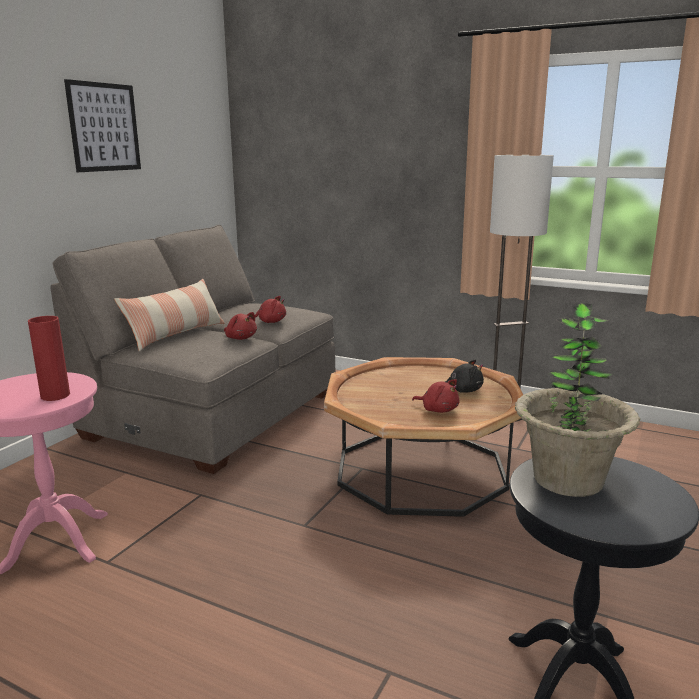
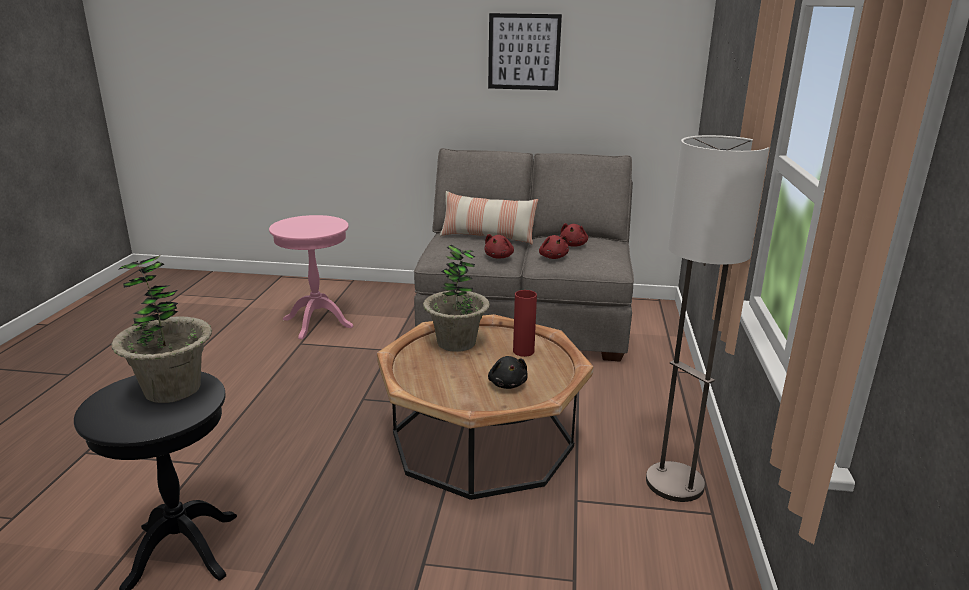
camera: 70 degrees right, 5 degrees up
(55, 395) = (305, 231): red vase -> red vase (523, 351)
(372, 398) = (456, 343): none -> potted plant
(438, 410) = (446, 376): red plush toy -> red plush toy (573, 245)

